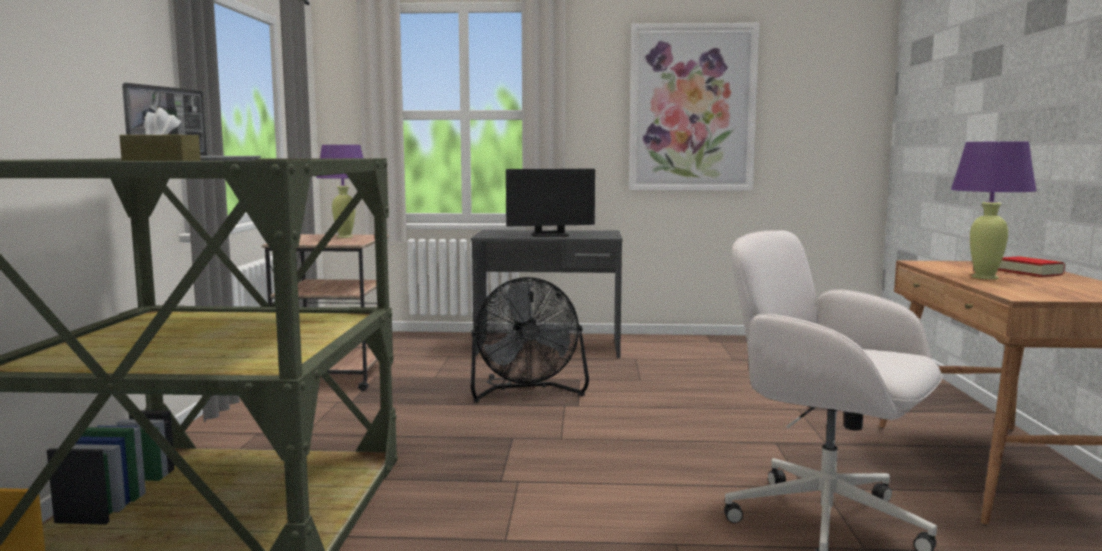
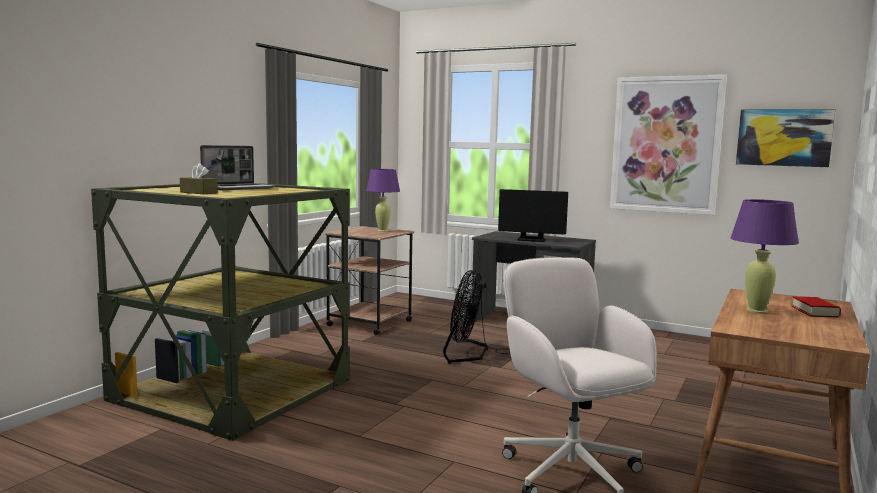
camera: 25 degrees right, 0 degrees up
(522, 392) = (473, 352): black fan -> black fan turned 90 degrees clockwise
(821, 97) = (783, 137): none -> picture

